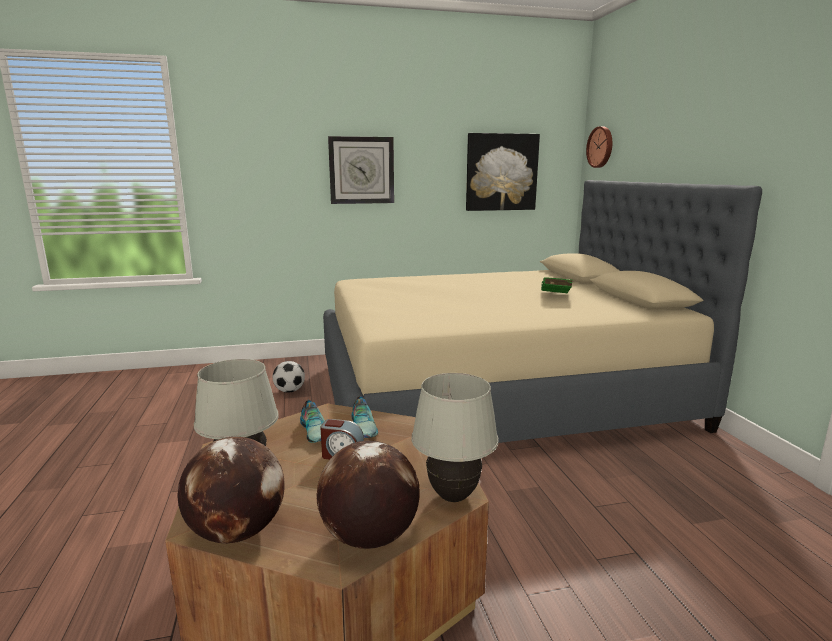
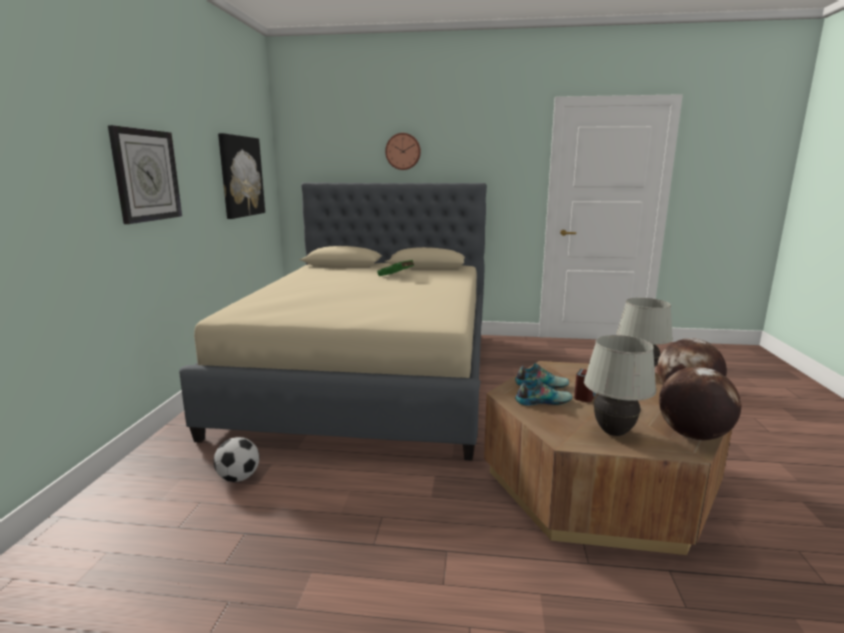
camera: 70 degrees left, 0 degrees up
(601, 147) = (305, 153): wall clock -> wall clock (403, 151)

